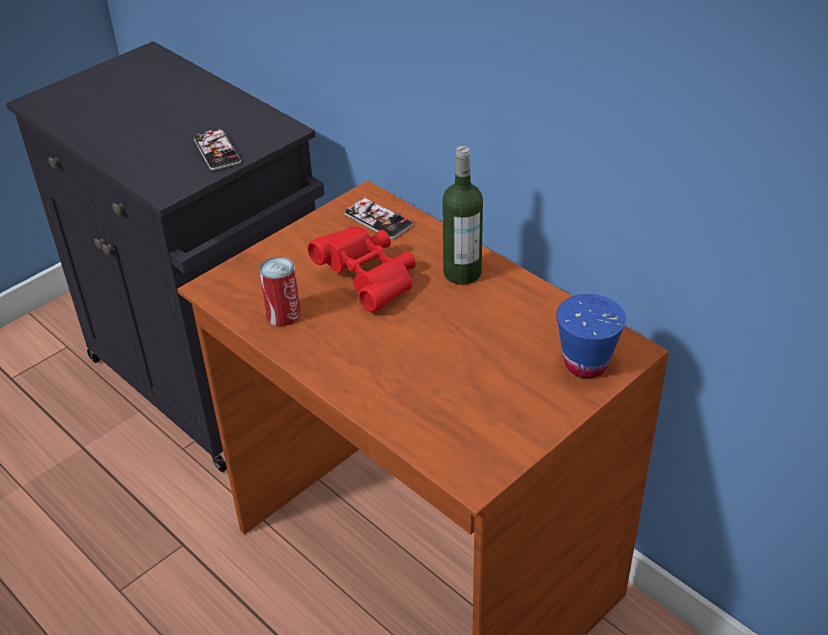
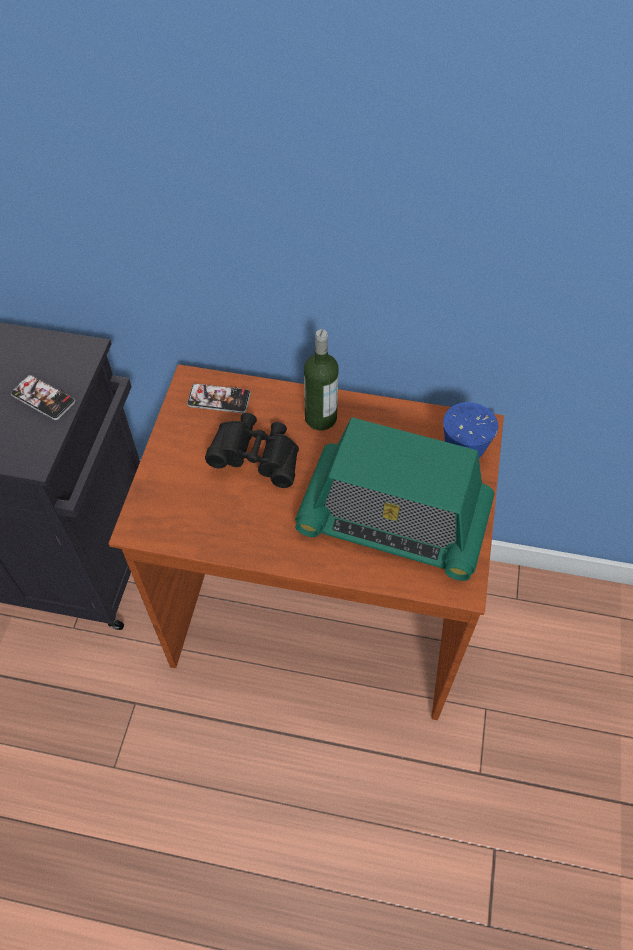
camera: 35 degrees left, 15 degrees up
(283, 314) = (217, 523): can -> none
(369, 280) = (257, 458): red binoculars -> black binoculars
(455, 387) = (393, 519): none -> radio

